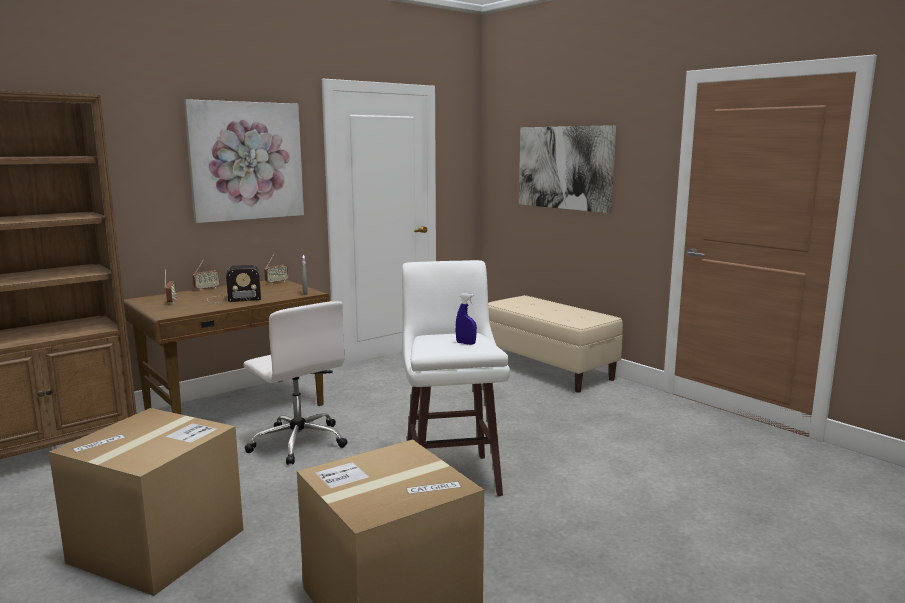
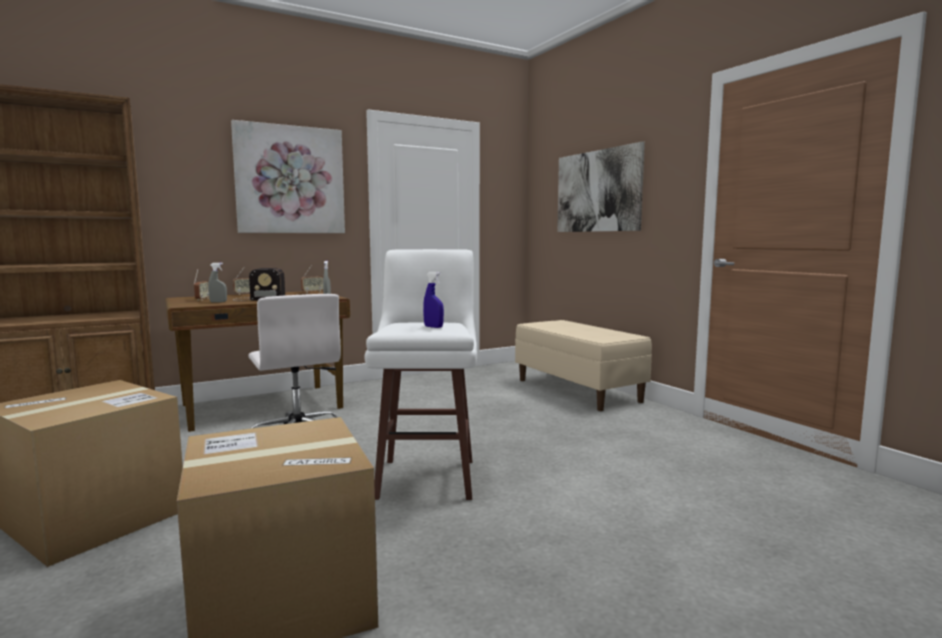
camera: 10 degrees right, 5 degrees down
(197, 306) = (218, 302): none -> grey spray bottle

